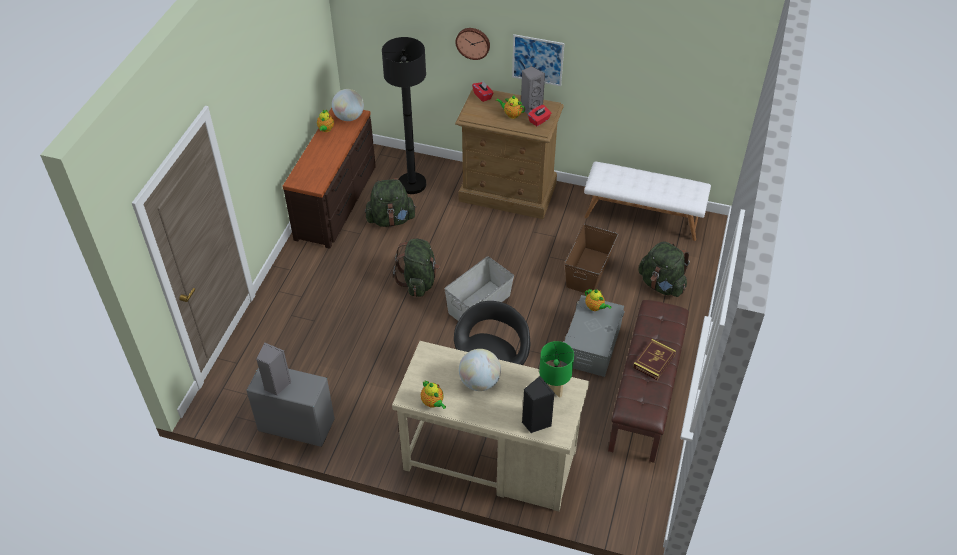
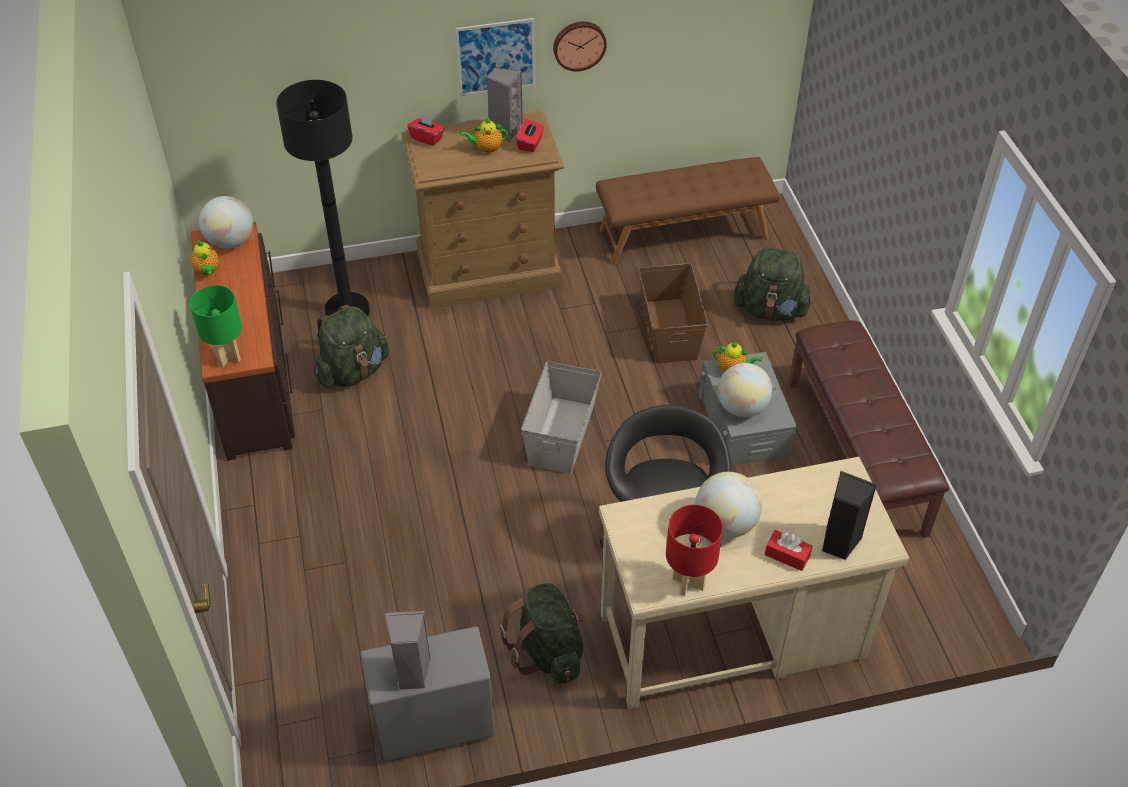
camera: 30 degrees left, 0 degrees up
(419, 281) = (456, 440): green backpack -> green backpack (548, 652)
(433, 403) = (687, 583): teapot -> red table lamp
(473, 42) = (393, 61): wall clock -> wall clock (579, 44)
(500, 415) = (787, 555): none -> red tissue box
(554, 390) = (828, 489): green table lamp -> green table lamp (228, 358)
(582, 332) = (742, 407): none -> globe
(643, 216) = (683, 233): white bench -> brown bench
(654, 361) = (874, 401): book -> none

